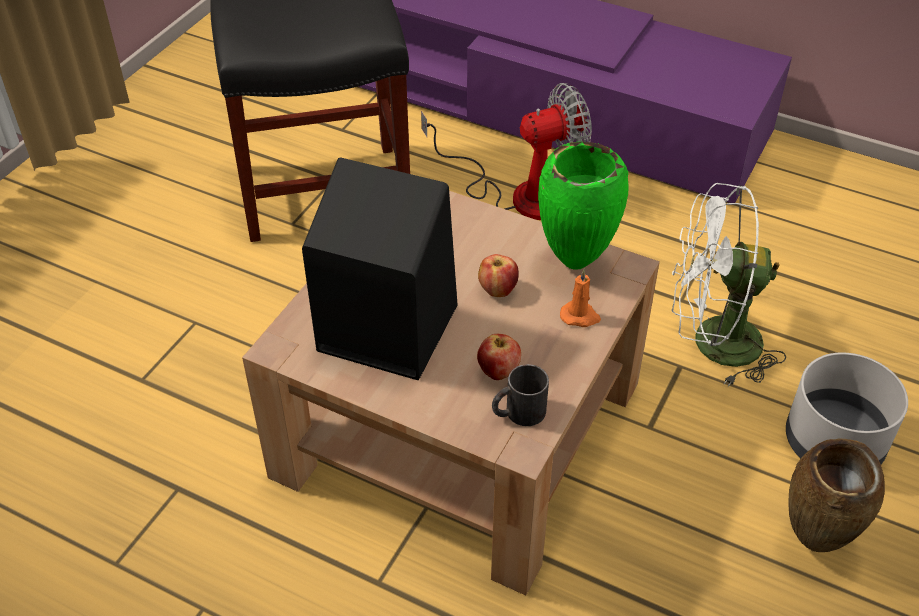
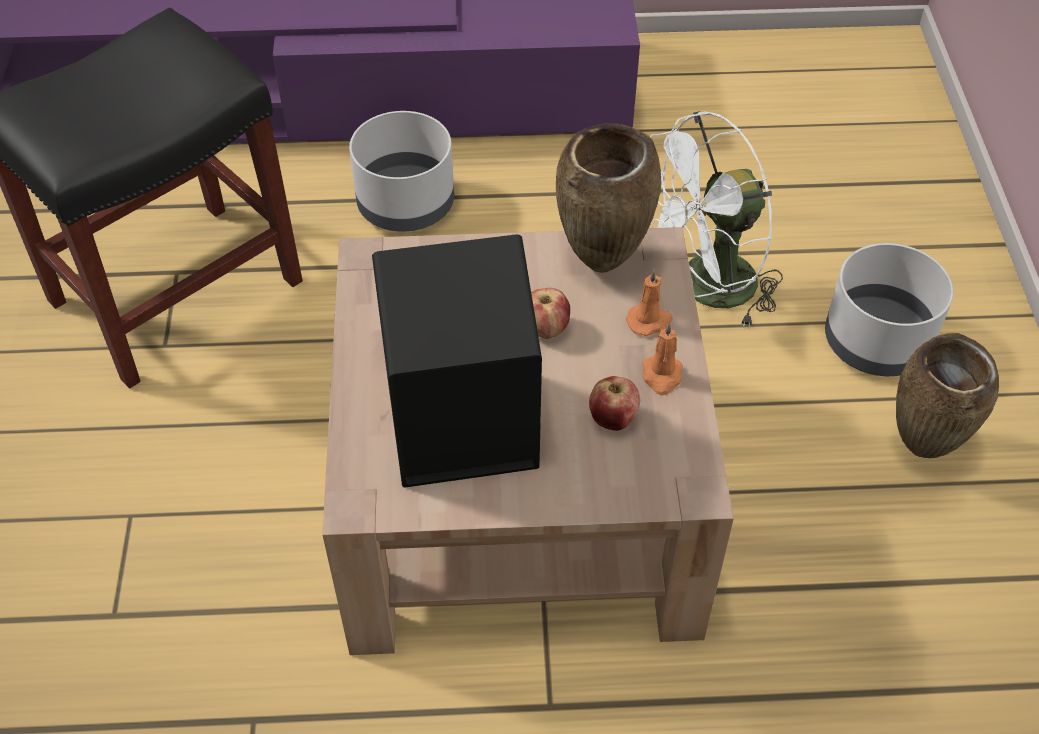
camera: 30 degrees left, 5 degrees up
(518, 413) = (665, 455): black mug -> none
(521, 193) = (404, 204): fan -> grey planter
(559, 358) = (662, 376): none -> orange candle
(574, 264) = (602, 265): green vase -> brown vase

